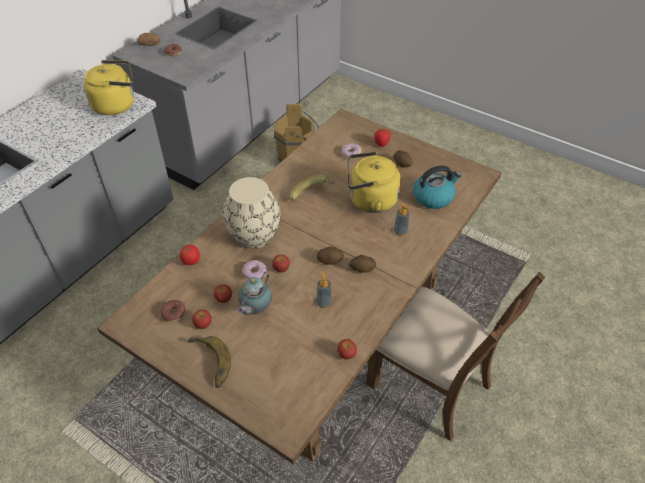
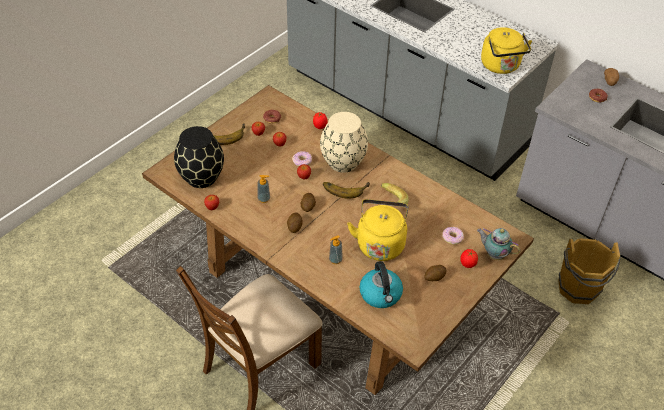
camera: 95 degrees right, 0 degrees up
(255, 309) = (266, 160): teapot -> teapot (494, 254)
(295, 231) = (345, 187): none -> banana
(295, 377) = (201, 178): none -> black vase

